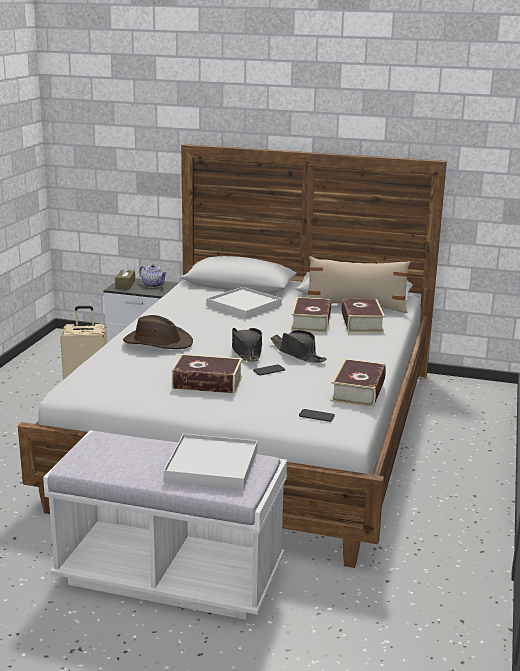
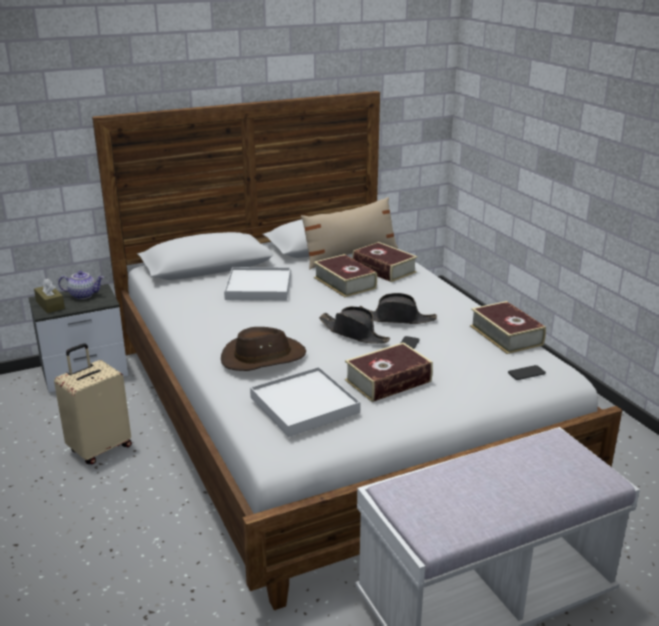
camera: 40 degrees left, 5 degrees up
(211, 465) = (540, 465): white tray -> white tray (304, 405)

